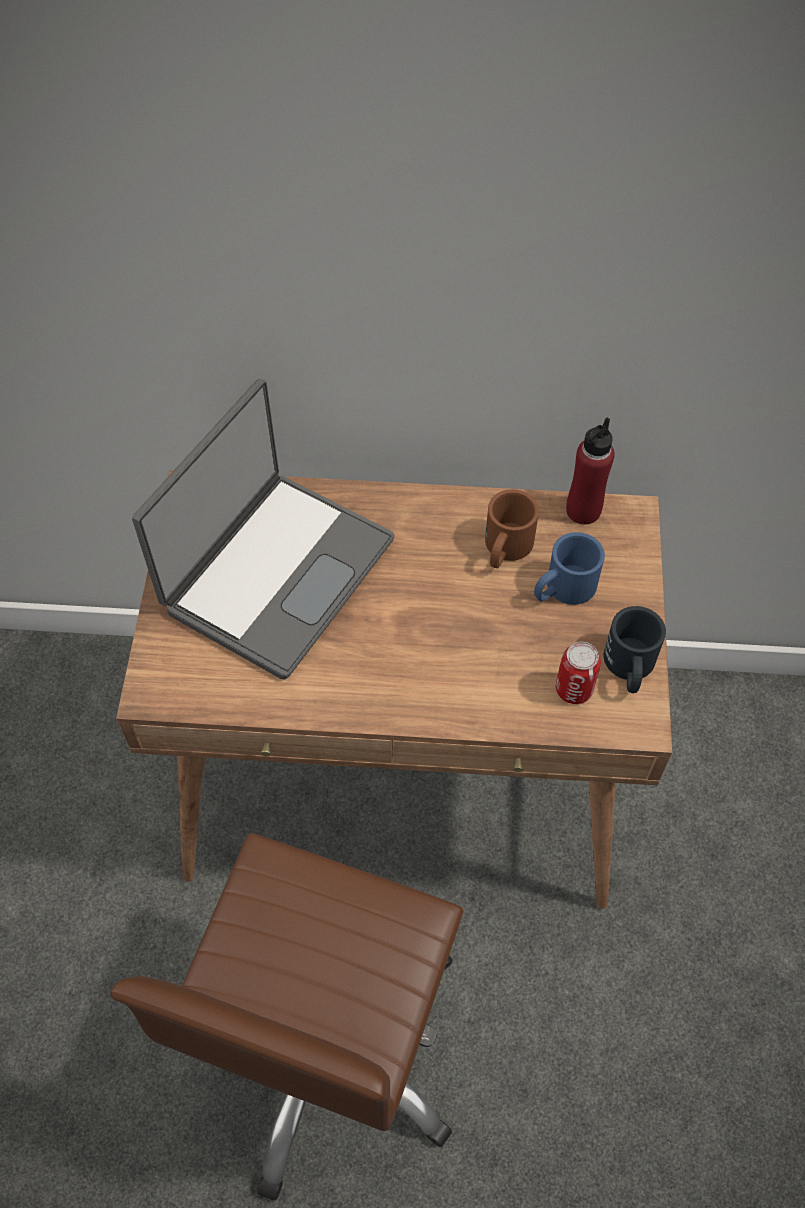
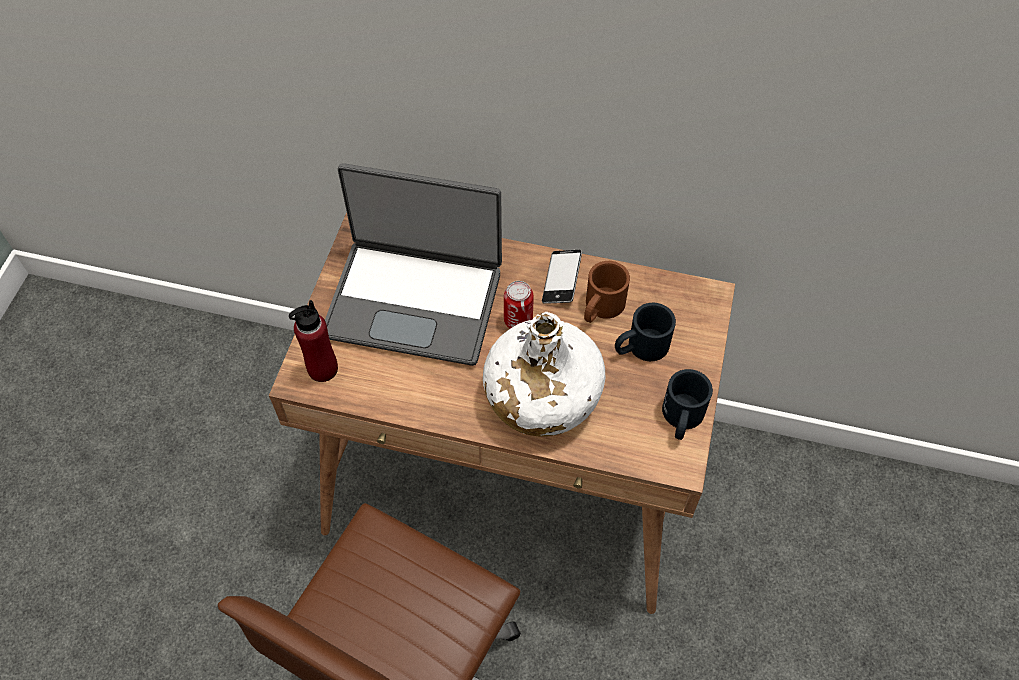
camera: 10 degrees right, 0 degrees up
(276, 572) = (415, 300): laptop -> laptop turned 60 degrees clockwise
(451, 521) = (561, 280): none -> phone
(456, 667) = (541, 396): none -> white bottle
(562, 589) = (640, 347): blue mug -> black mug
(574, 689) = (632, 429): can -> can (518, 320)
(583, 510) = (670, 286): red bottle -> red bottle (322, 369)

